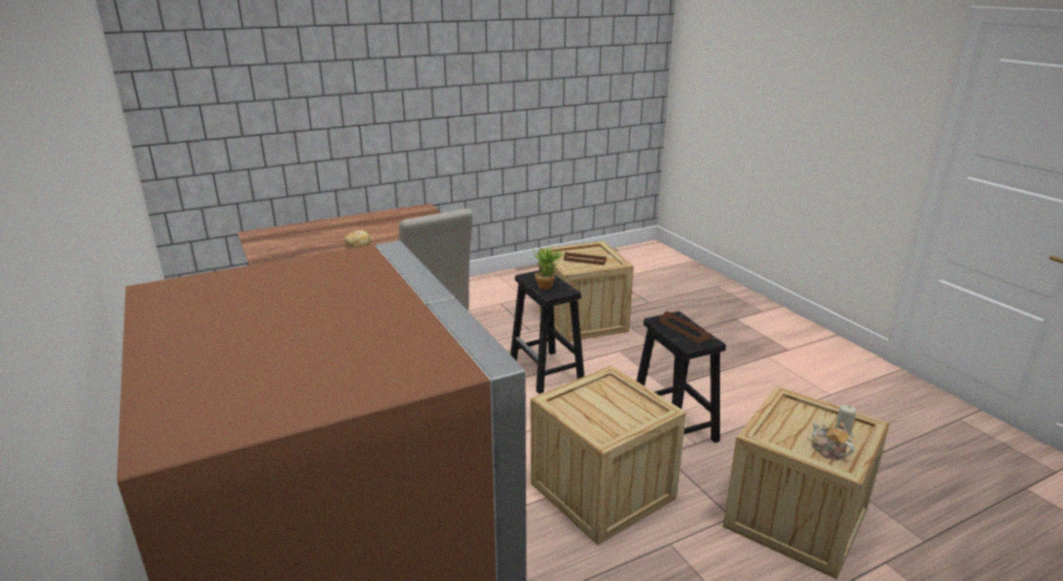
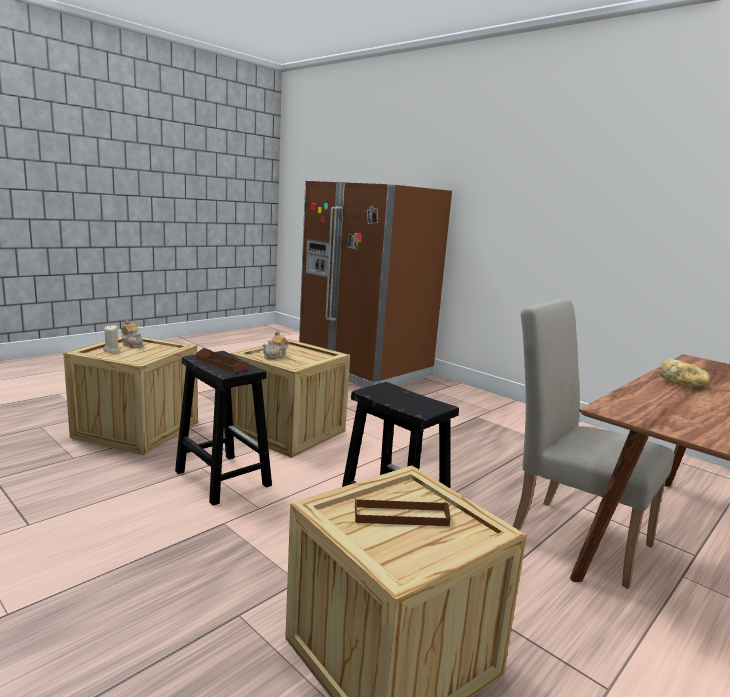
camera: 160 degrees right, 10 degrees down
(547, 285) = (401, 396): potted plant -> none
(627, 406) = (275, 356): none -> teapot

